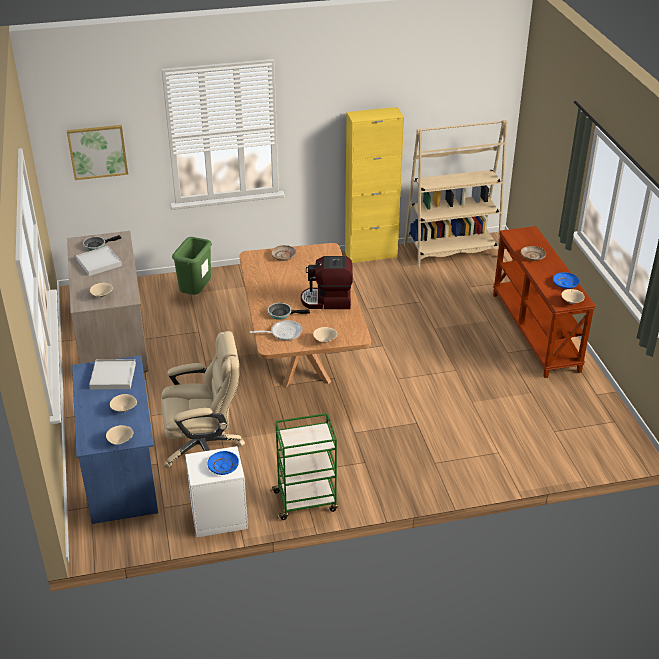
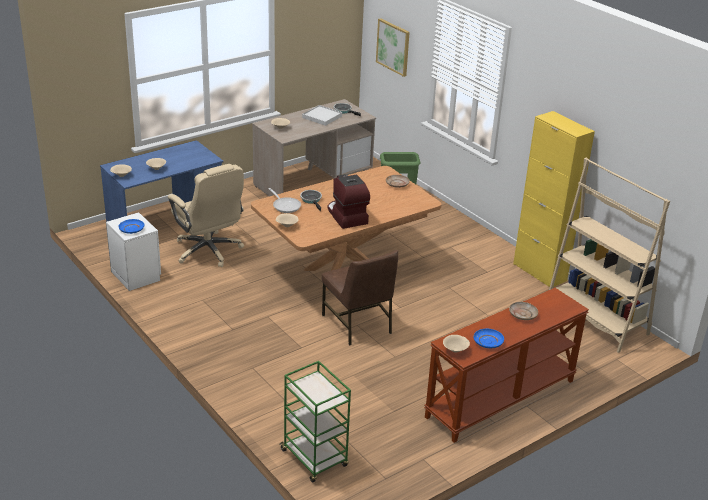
camera: 65 degrees right, 5 degrees down
(113, 376) = (191, 156): white tray -> none
(306, 501) = (171, 310): green cart -> green cart (315, 459)
(397, 378) = (358, 324): none -> brown chair

